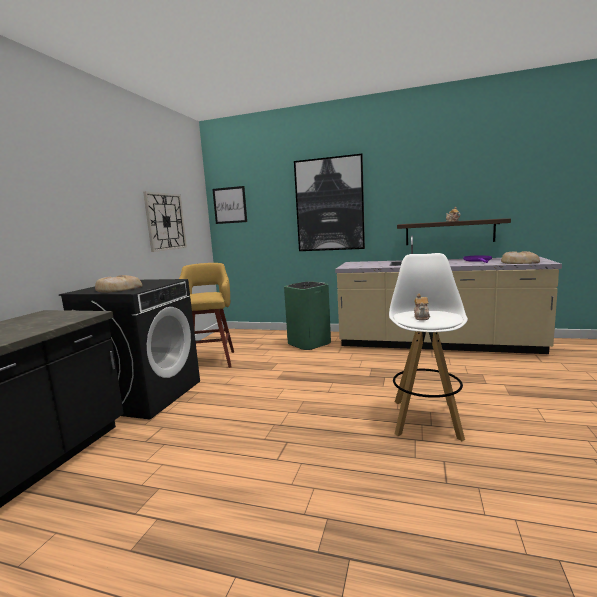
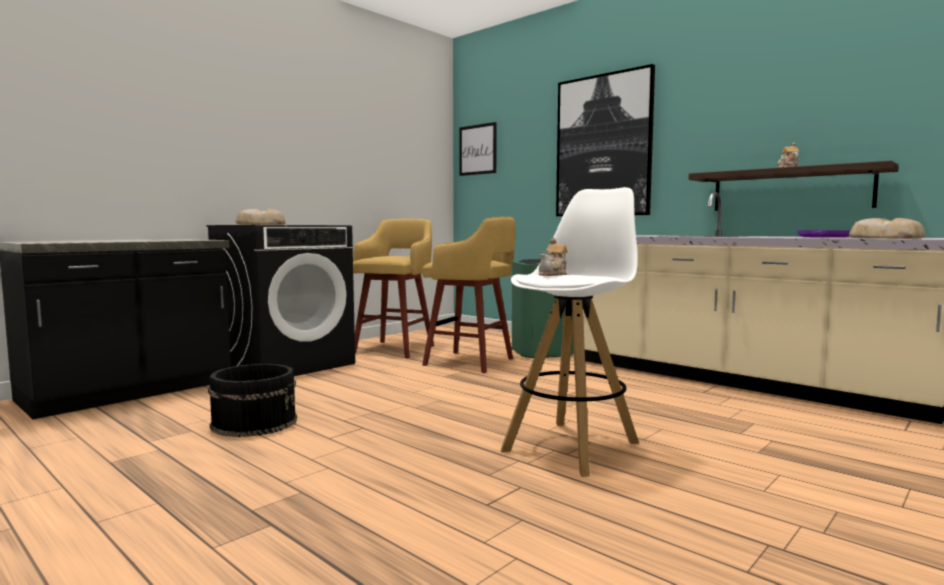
camera: 25 degrees right, 5 degrees down
(165, 221) = (375, 163): wall clock -> none
(201, 462) = (255, 422): none -> black bucket
(279, 362) = (471, 362): none -> yellow stool

